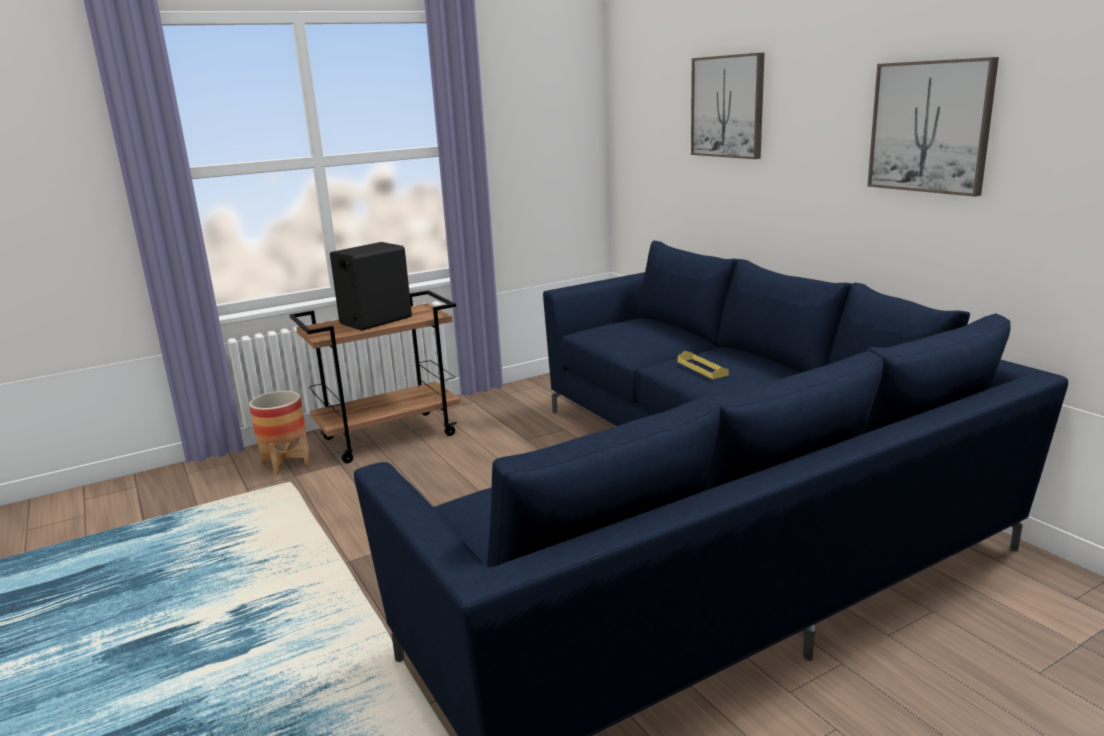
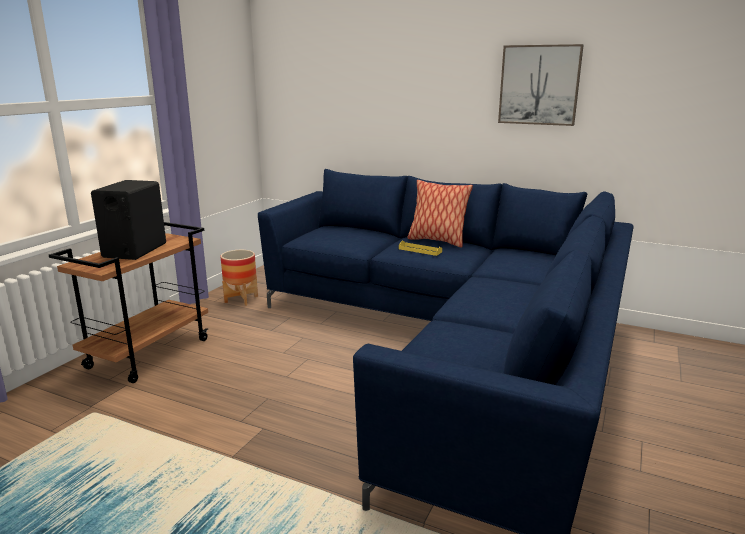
camera: 35 degrees left, 0 degrees up
(286, 464) = (69, 399): planter -> planter (241, 299)
(727, 106) = (377, 71): picture -> none
(748, 359) = (437, 241): none -> pillow

